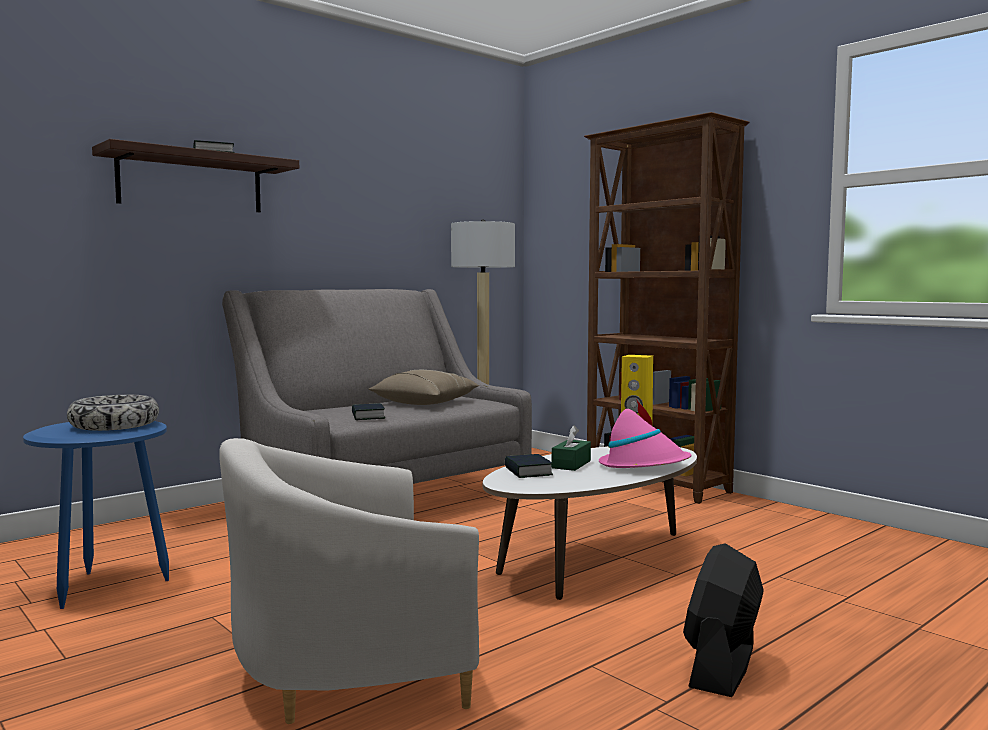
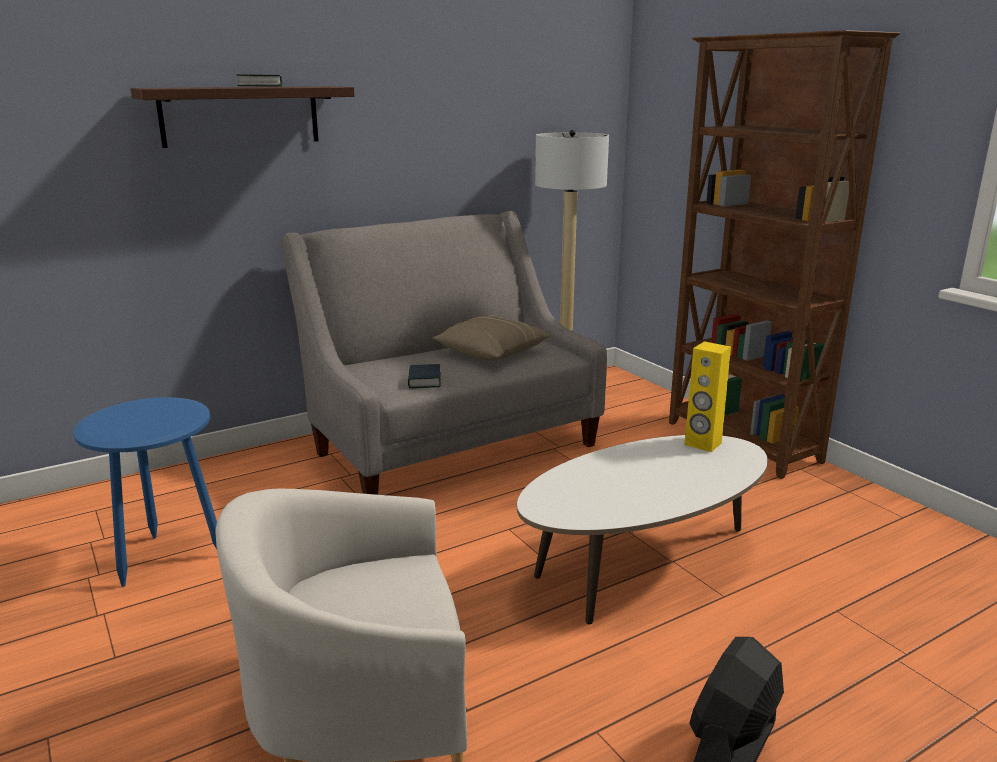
camera: 10 degrees right, 15 degrees up
(114, 425) = (159, 415): bowl -> none
(528, 472) = (570, 484): book -> none
(571, 464) = (621, 472): green tissue box -> none
(643, 466) = (700, 481): pink hat -> none

